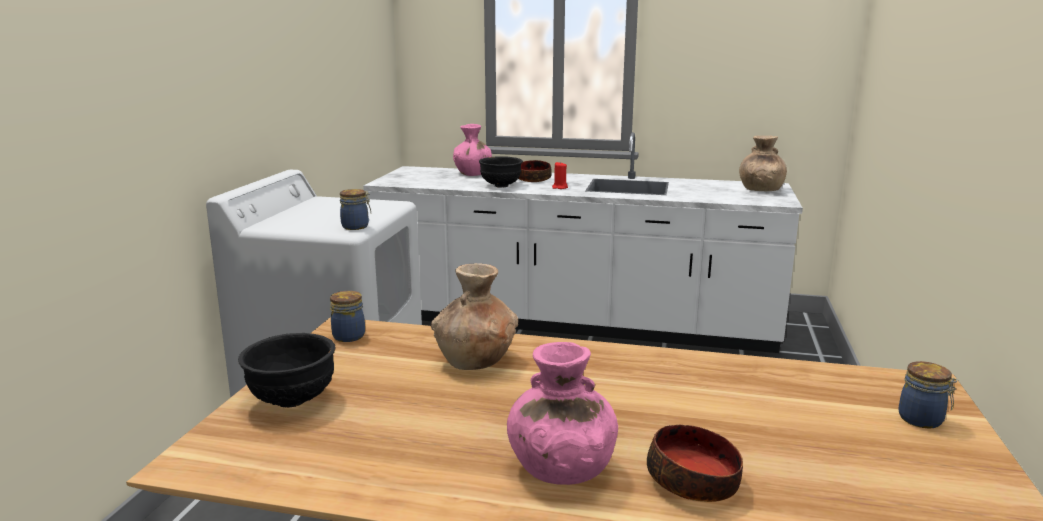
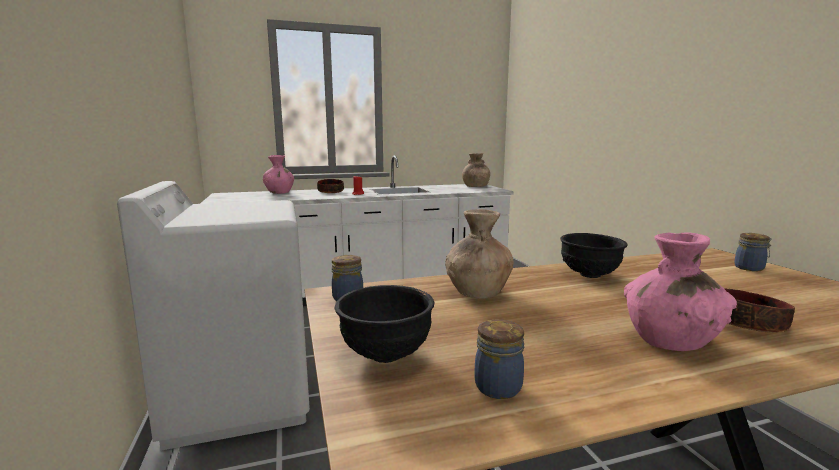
camera: 30 degrees left, 5 degrees down
(356, 227) = (278, 214): jar -> jar (499, 386)
(500, 186) = (314, 196): black bowl -> black bowl (590, 275)

